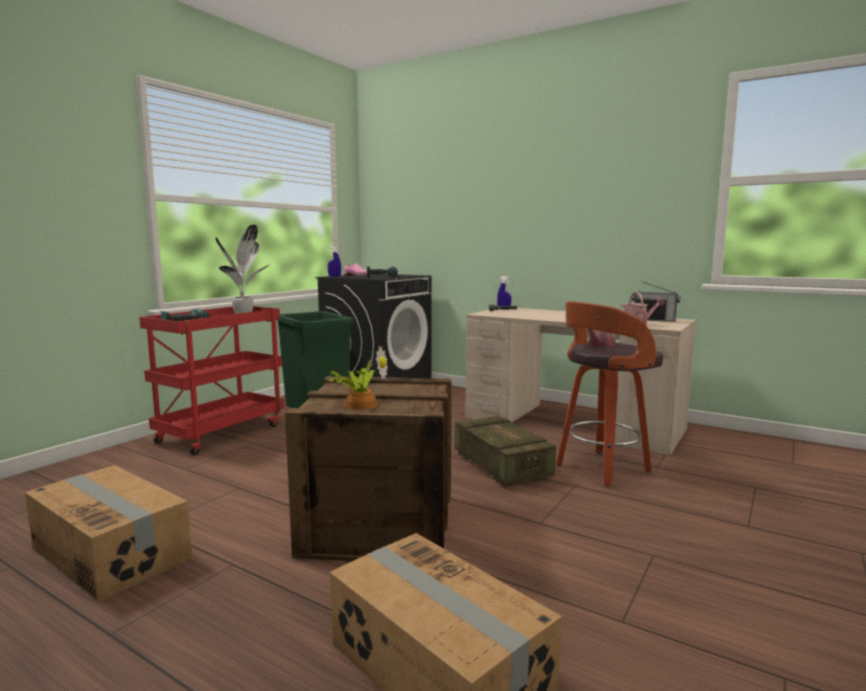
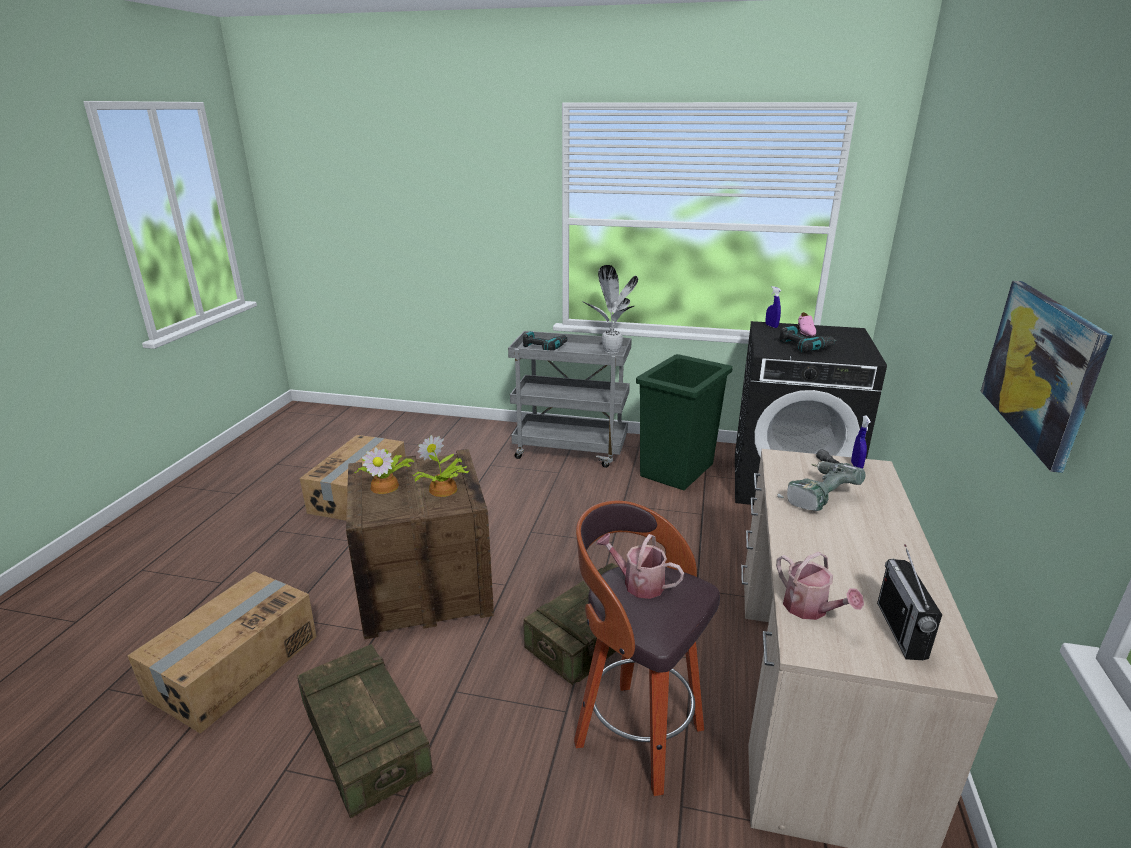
camera: 70 degrees right, 15 degrees up
(221, 433) = (571, 450): red cart -> grey cart
(396, 389) = (442, 490): none -> potted plant
(531, 315) = (816, 496): none -> power drill
(592, 571) = (366, 742): none -> crate
(604, 209) = (1041, 368): none -> picture

